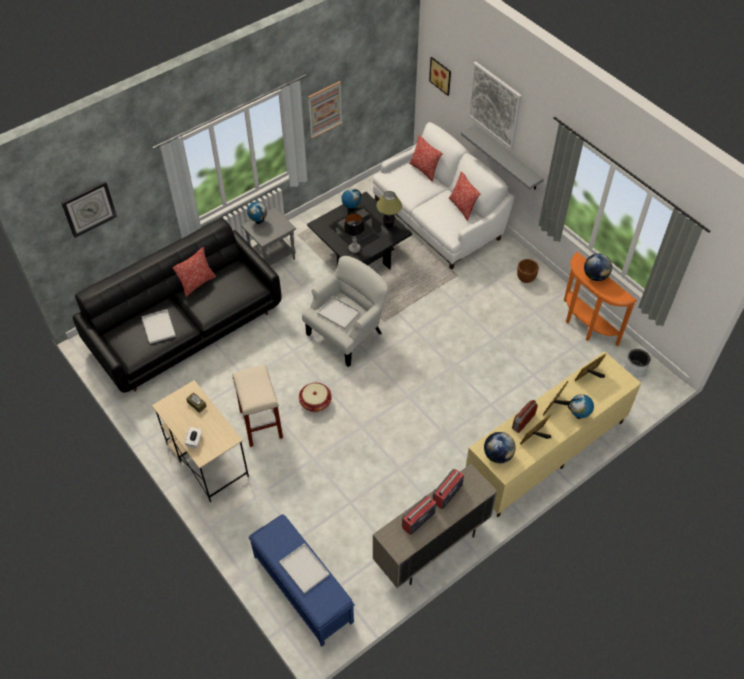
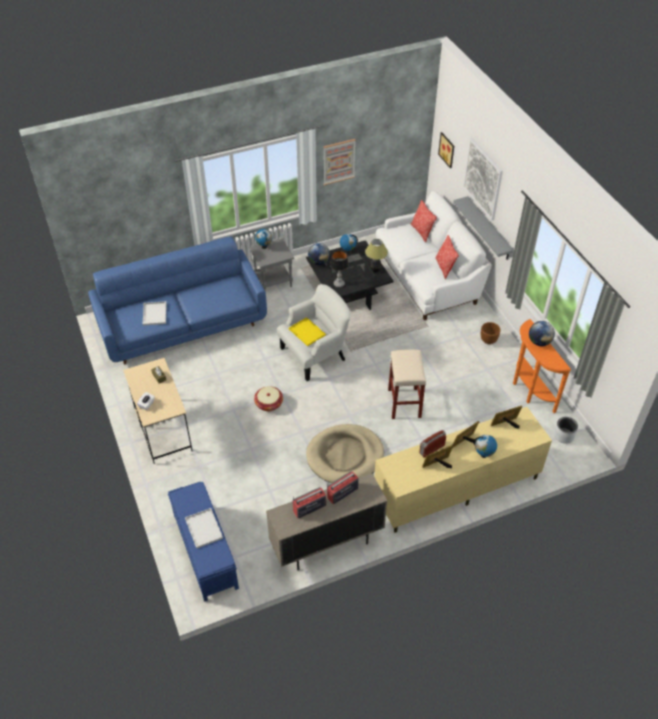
camera: 15 degrees right, 5 degrees down
(89, 208) = (115, 202): wall clock -> none
(185, 328) = (182, 323): black sofa -> blue sofa
(197, 283) = (198, 286): pillow -> none
(261, 424) = (217, 412): beige stool -> beige stool (404, 404)
(339, 313) = (307, 332): white tray -> yellow tray
(418, 443) = (345, 456): none -> beige dog bed
(498, 455) = (399, 472): globe -> globe (319, 262)

